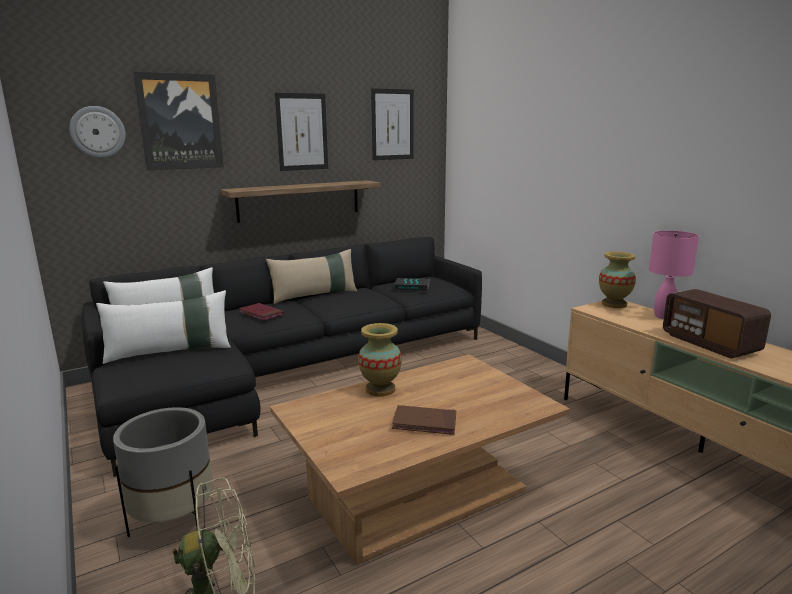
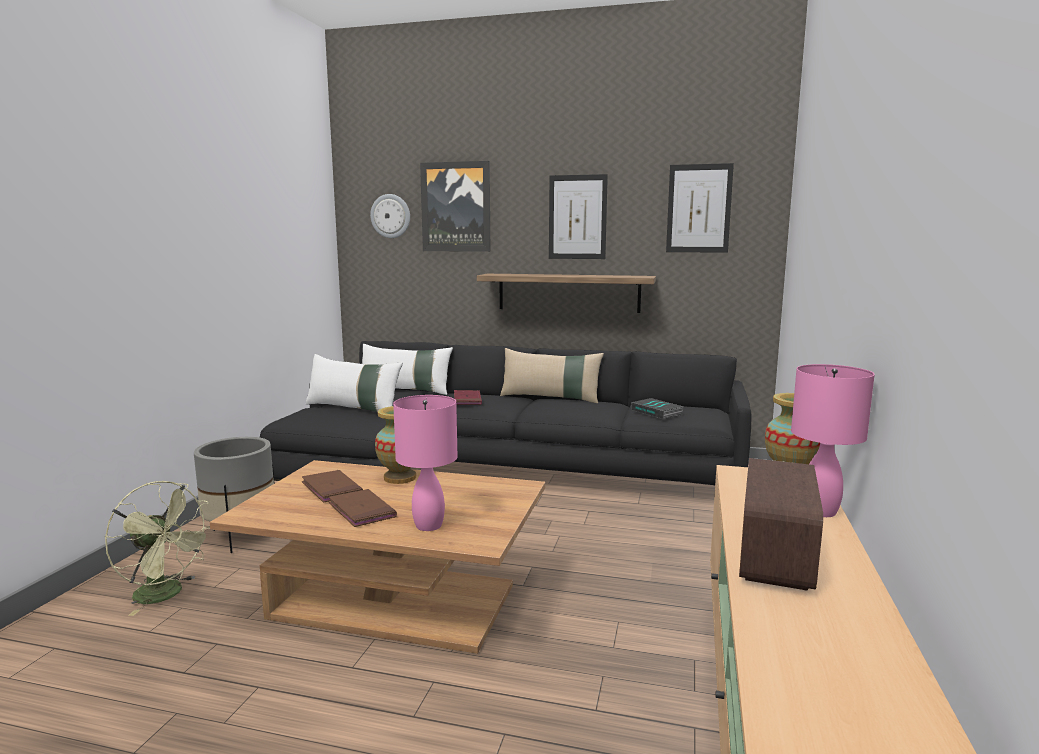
camera: 45 degrees right, 5 degrees down
(357, 419) = (332, 489): none -> brown book
(489, 410) = (429, 526): none -> pink table lamp

